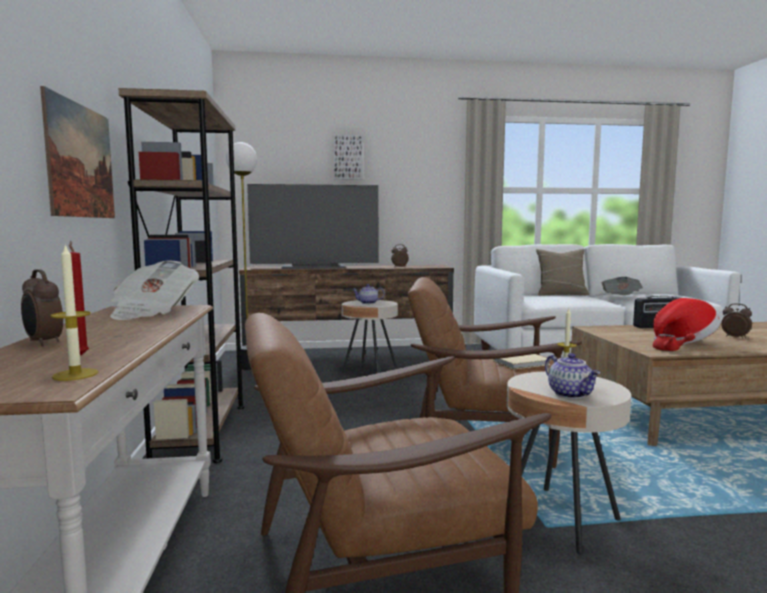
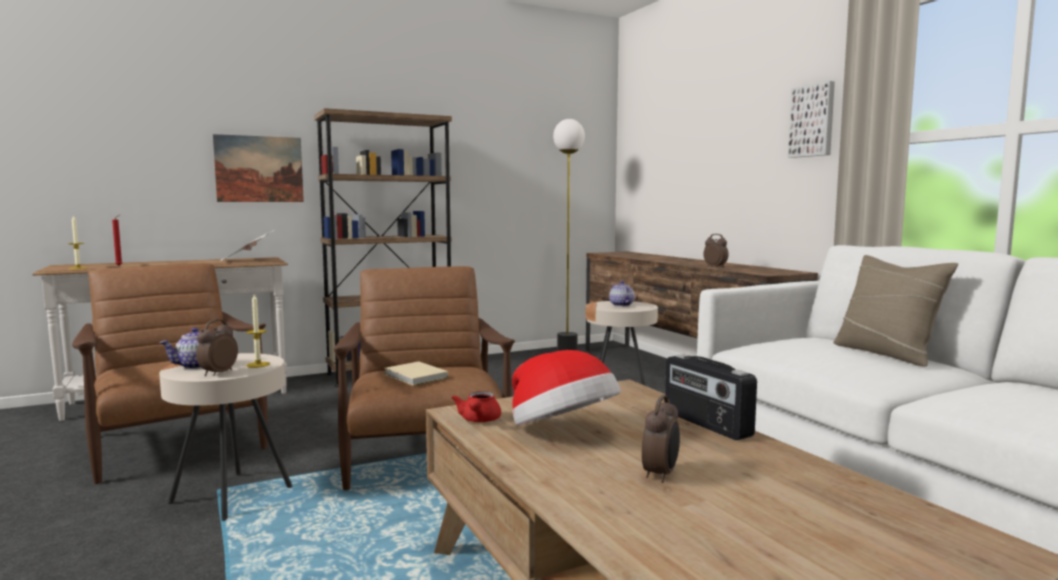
camera: 70 degrees right, 0 degrees up
(43, 343) = (154, 262): alarm clock -> alarm clock (217, 373)
(314, 267) = (655, 257): television -> none
(348, 157) = (714, 113): picture -> picture (812, 121)
(621, 297) = (968, 387): newspaper -> none

